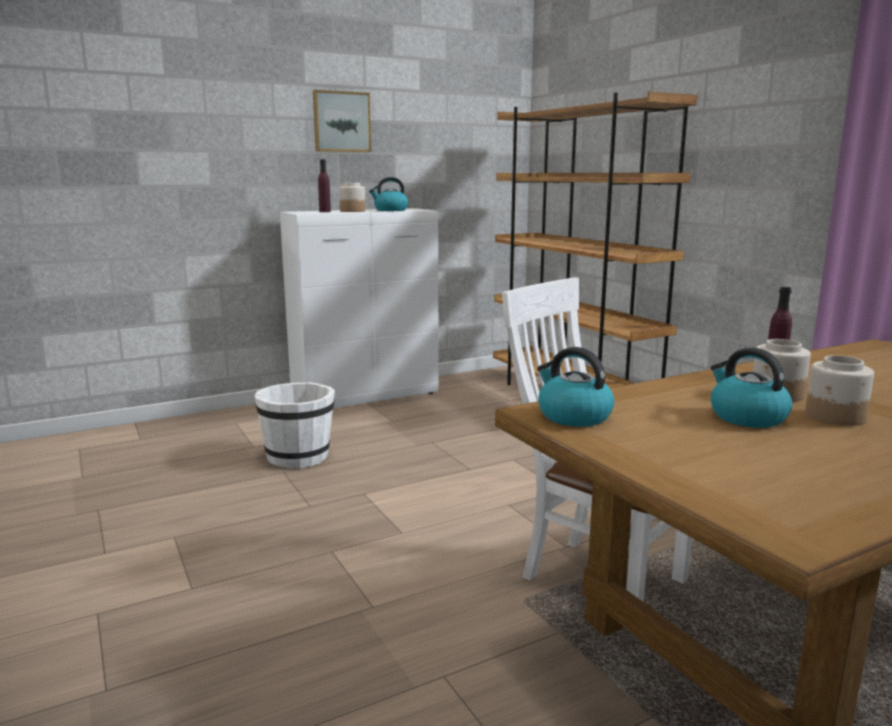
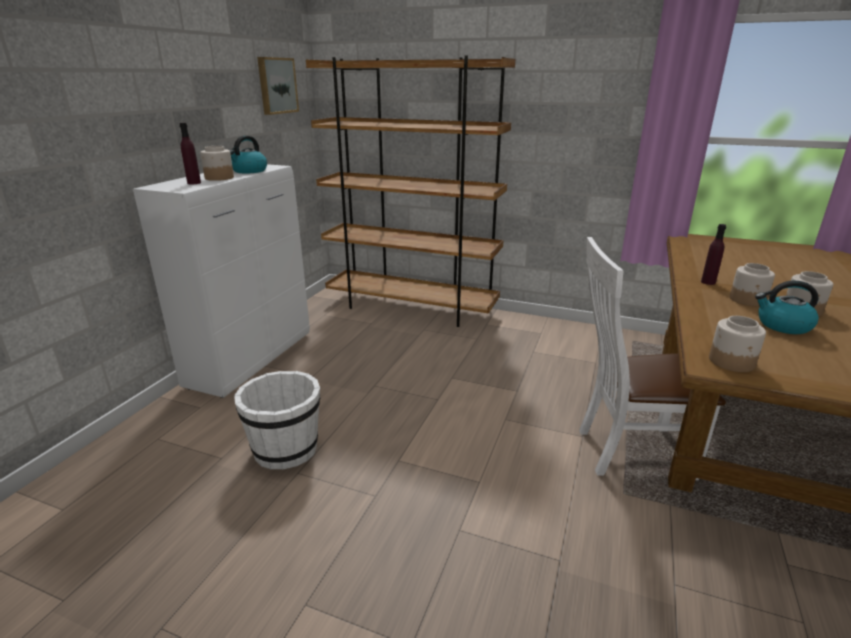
camera: 40 degrees left, 10 degrees up
(341, 122) = (170, 73): picture -> picture (276, 85)
(573, 416) = (732, 362): kettle -> jar

